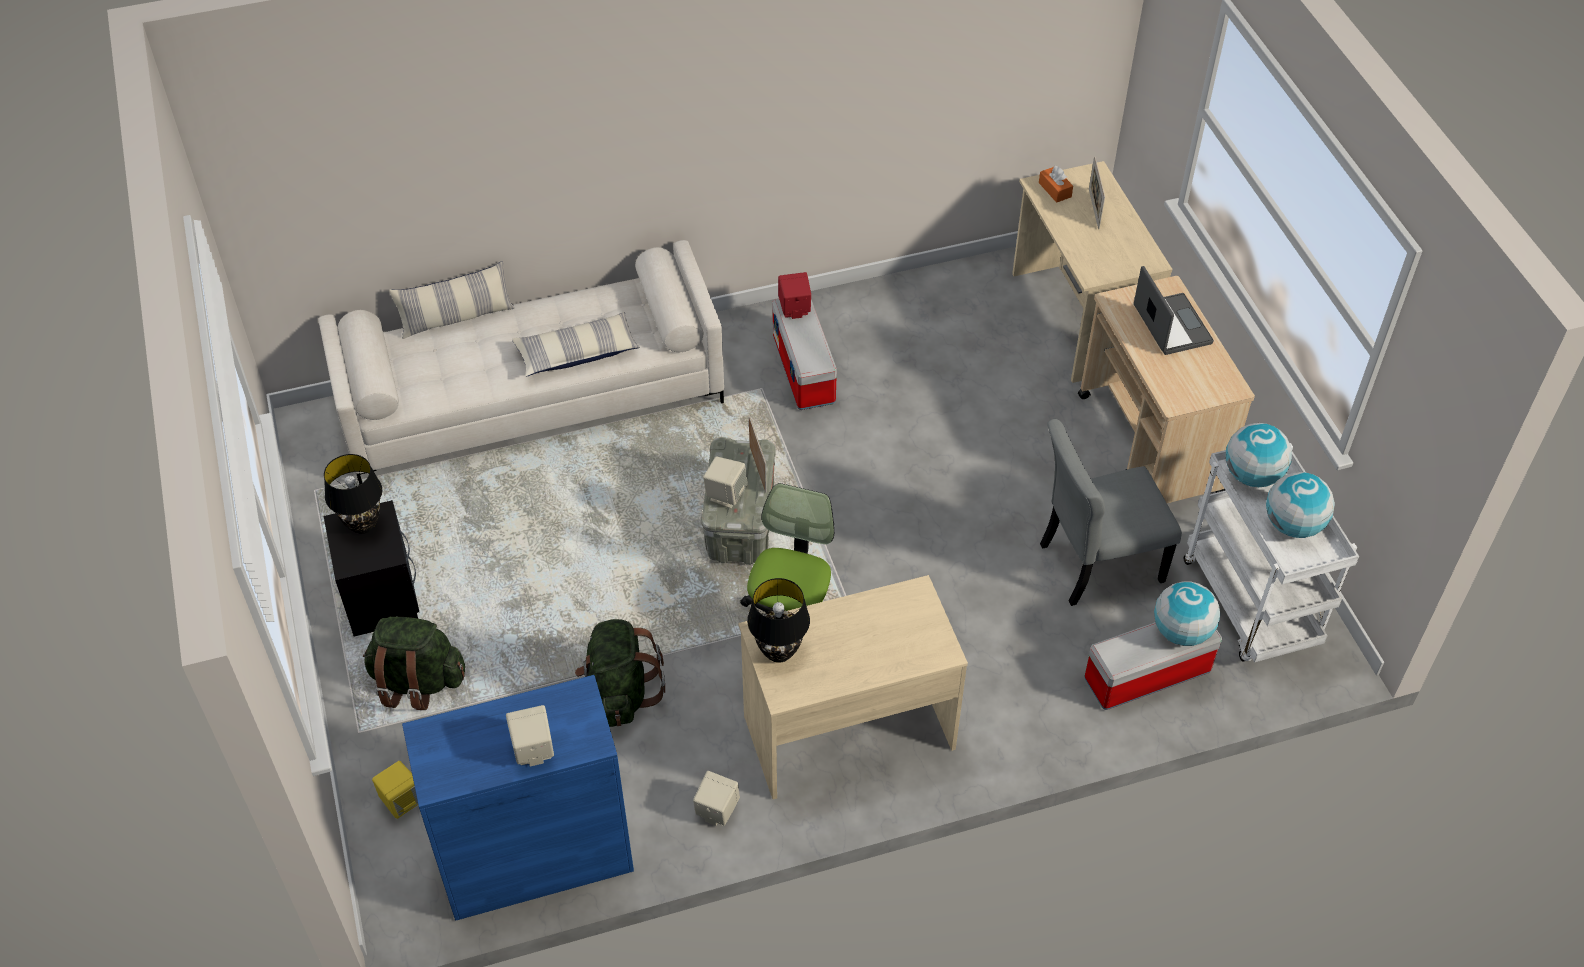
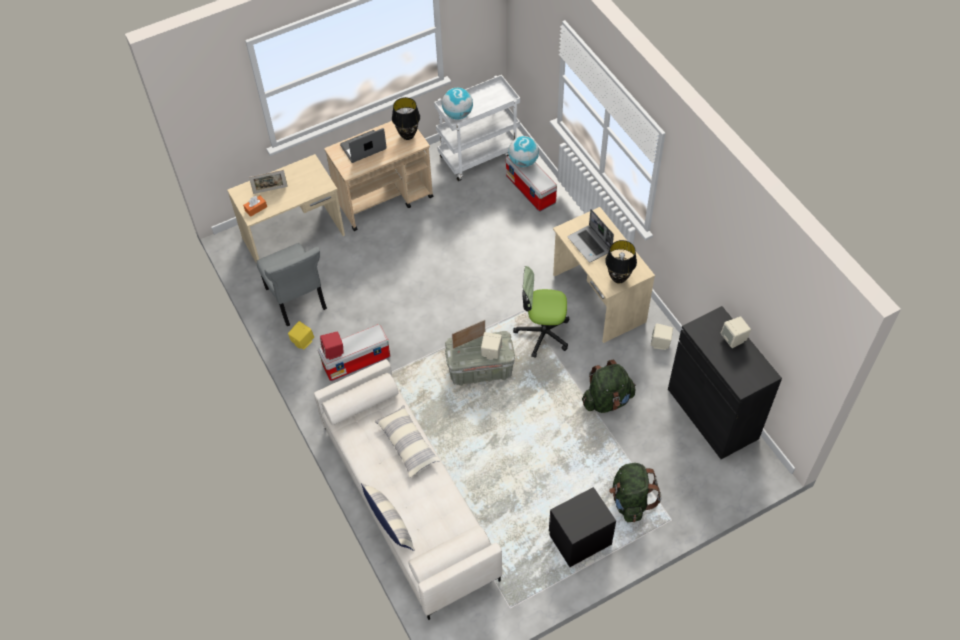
camera: 100 degrees left, 5 degrees up
(363, 525) = (573, 518): black table lamp -> black table lamp (407, 135)
(402, 801) = (704, 484): yellow speaker -> yellow speaker (302, 342)
(535, 856) = (712, 413): blue cabinet -> black cabinet
(872, 625) = (590, 244): none -> laptop
(1096, 563) = (468, 214): grey chair -> grey chair (297, 300)
(1293, 525) = (484, 99): globe -> none

